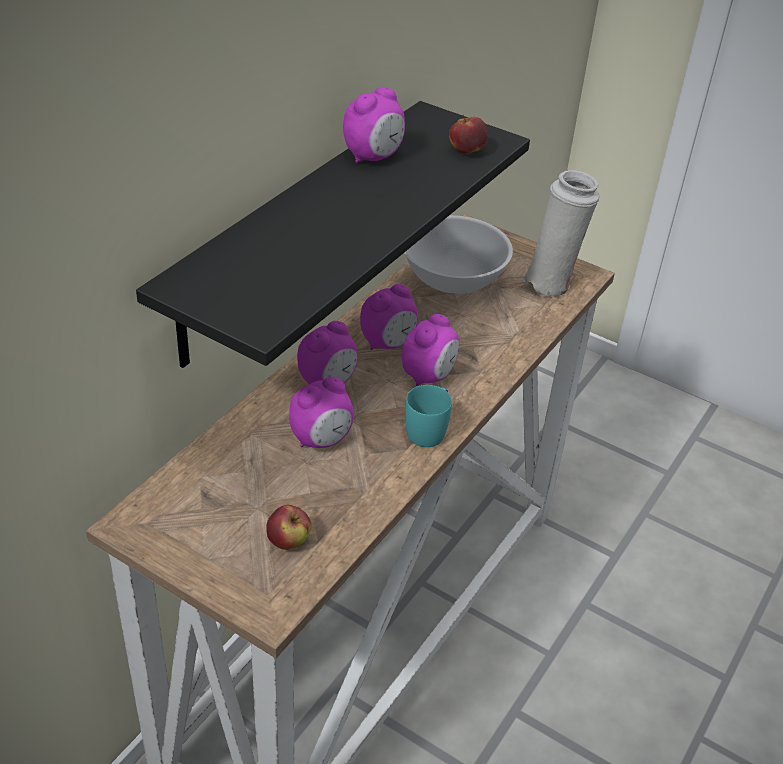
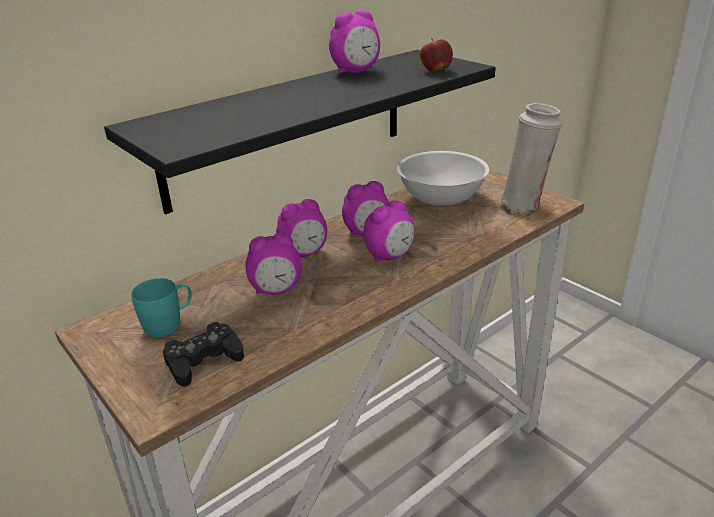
camera: 20 degrees right, 10 degrees down
(288, 542) = (204, 360): apple -> black game controller
(429, 429) = (371, 293): turquoise mug -> turquoise mug (169, 323)

